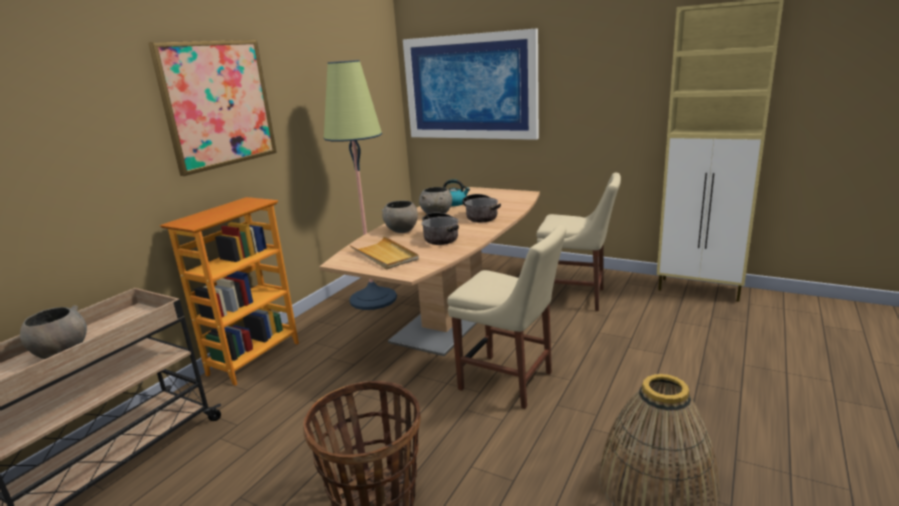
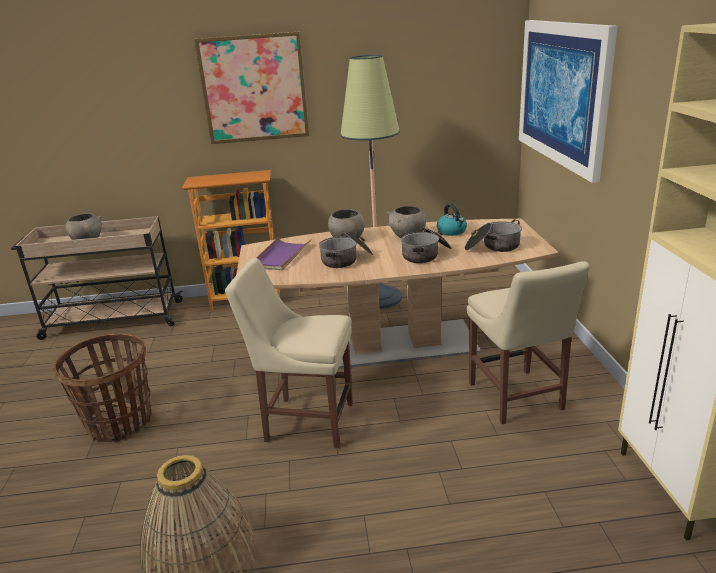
camera: 55 degrees right, 5 degrees up
(385, 255) = (281, 256): beige tray -> purple tray
(502, 200) = (493, 247): none -> cooking pot
(510, 382) = (305, 421): beige chair -> beige chair turned 105 degrees clockwise

